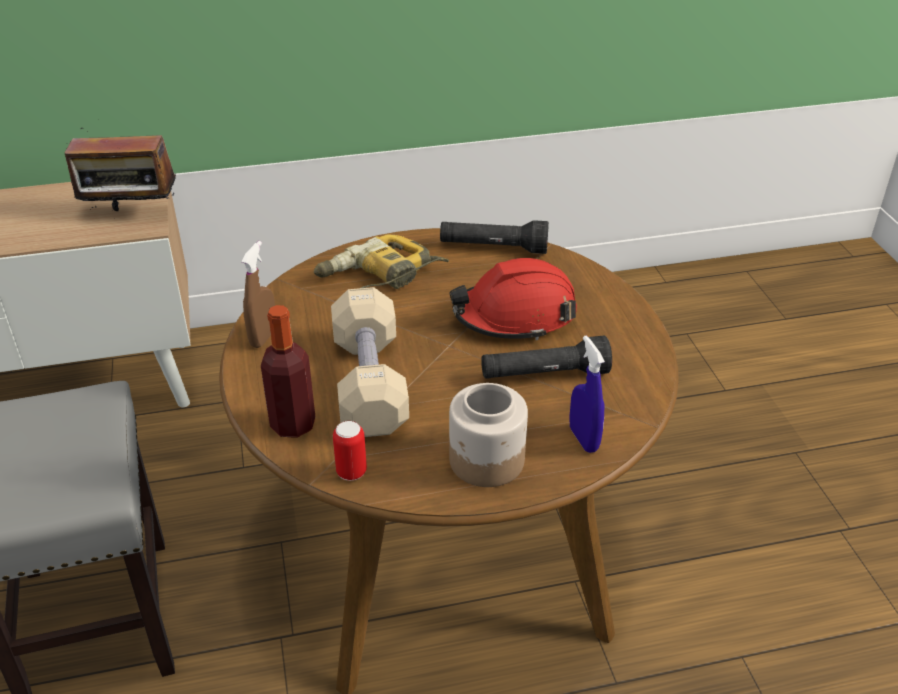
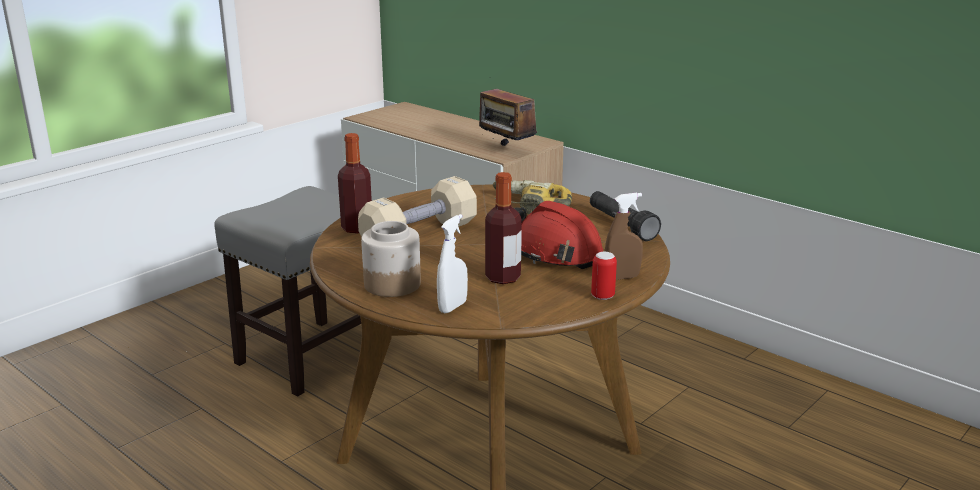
camera: 55 degrees right, 15 degrees down
(263, 337) = (422, 198): brown spray bottle -> brown spray bottle (622, 277)
(351, 472) = (336, 253): can -> can (602, 296)
(544, 375) = (503, 278): black flashlight -> bottle
(583, 439) = (452, 307): blue spray bottle -> white spray bottle

